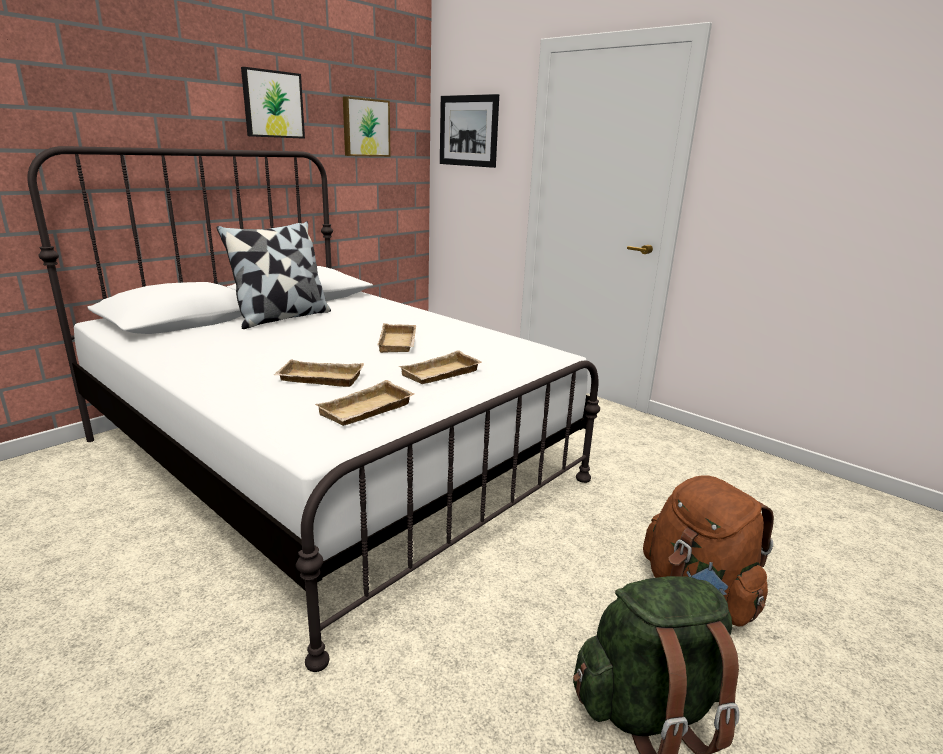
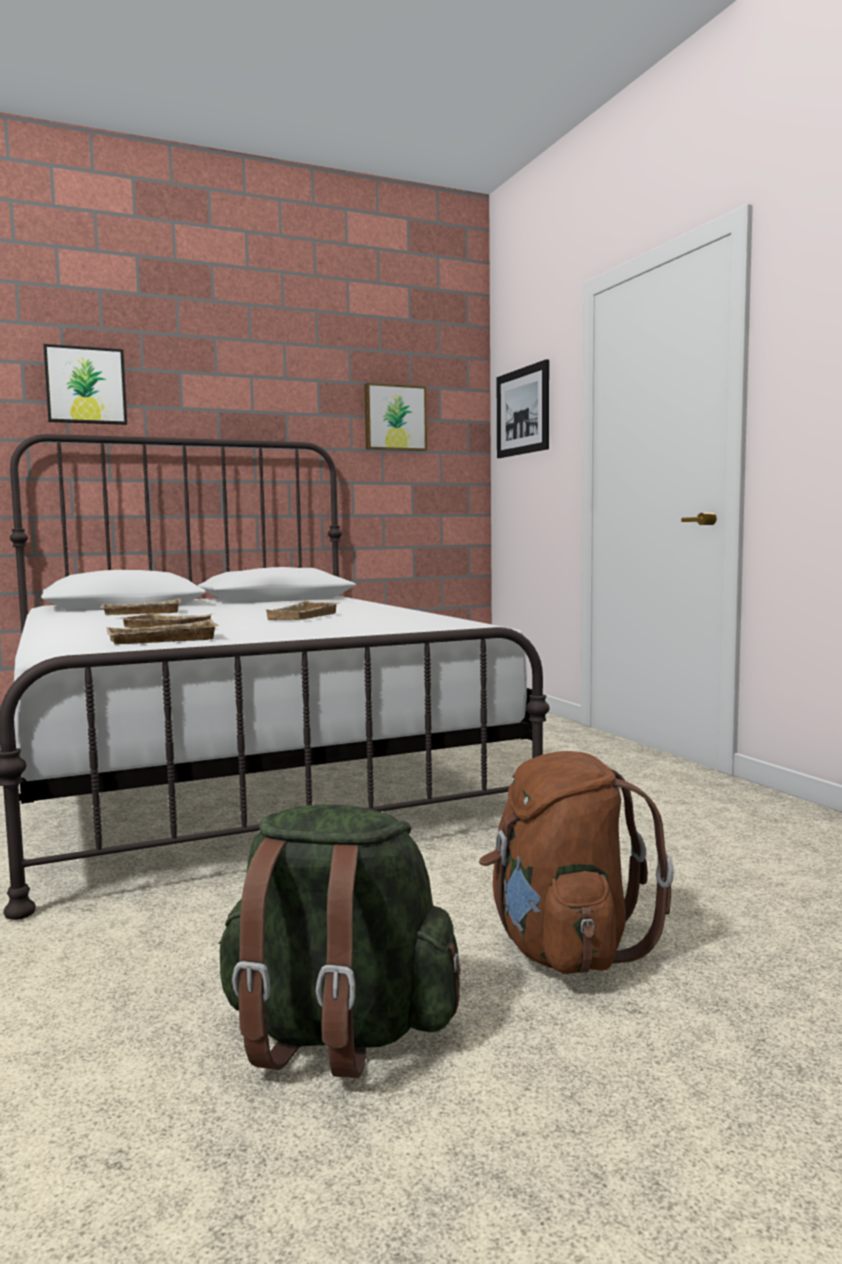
camera: 25 degrees right, 15 degrees down
(272, 104) = (275, 394): picture -> picture (86, 386)
(282, 317) = (222, 606): pillow -> none
(441, 374) = (299, 630): beige tray -> beige tray (140, 613)

